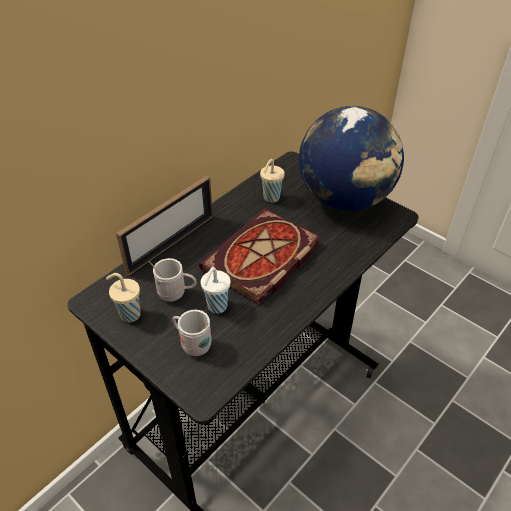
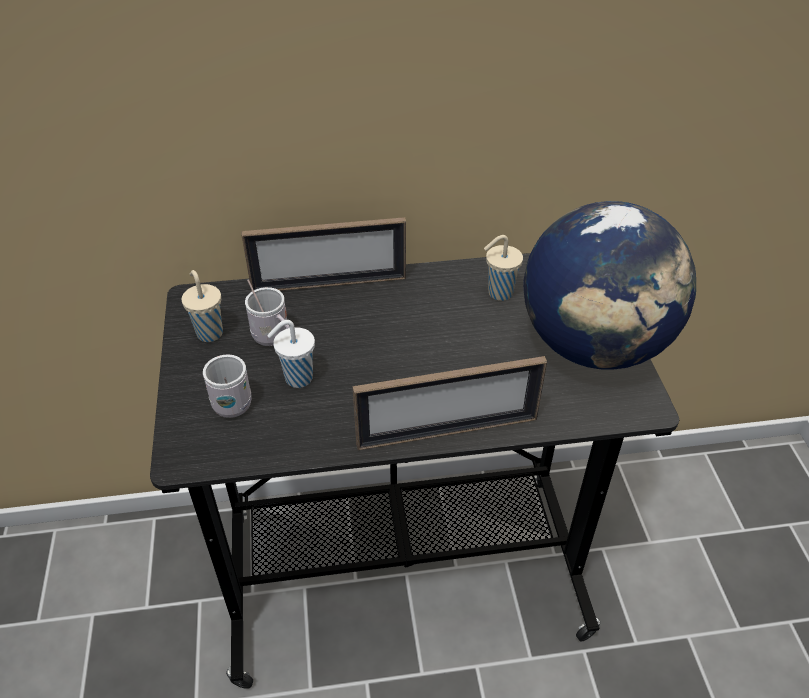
camera: 40 degrees right, 0 degrees up
(261, 260) = (403, 358): book -> none
(327, 283) = (447, 432): none -> picture frame

